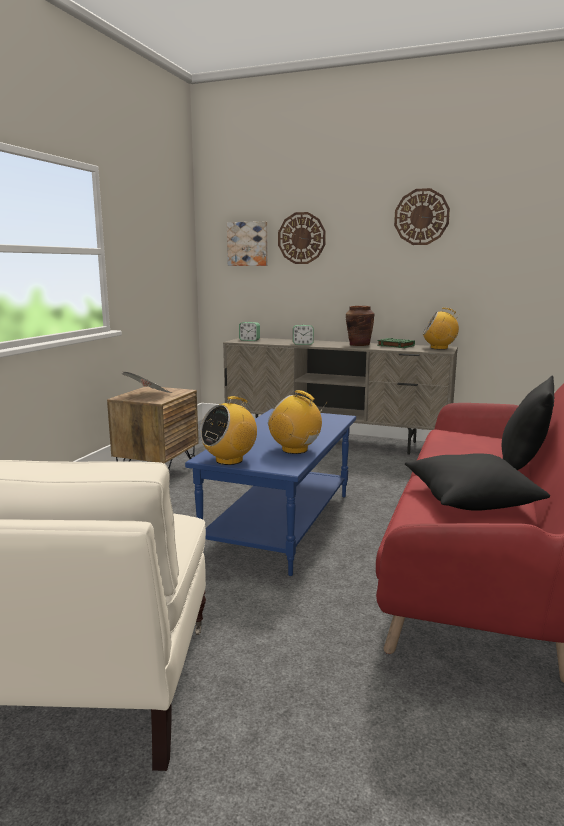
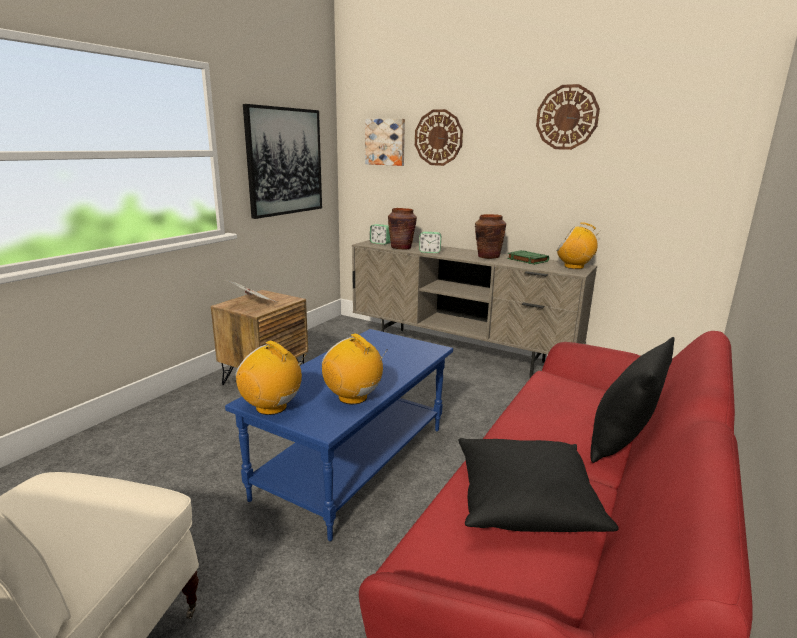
camera: 10 degrees right, 5 degrees up
(156, 262) = (284, 161): none -> picture
(229, 460) = (272, 407): radio -> radio turned 60 degrees clockwise
(273, 342) = (401, 248): none -> brown vase

